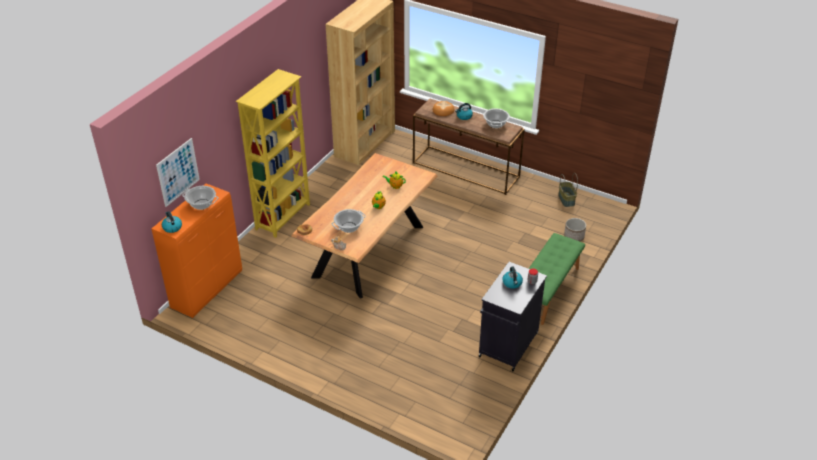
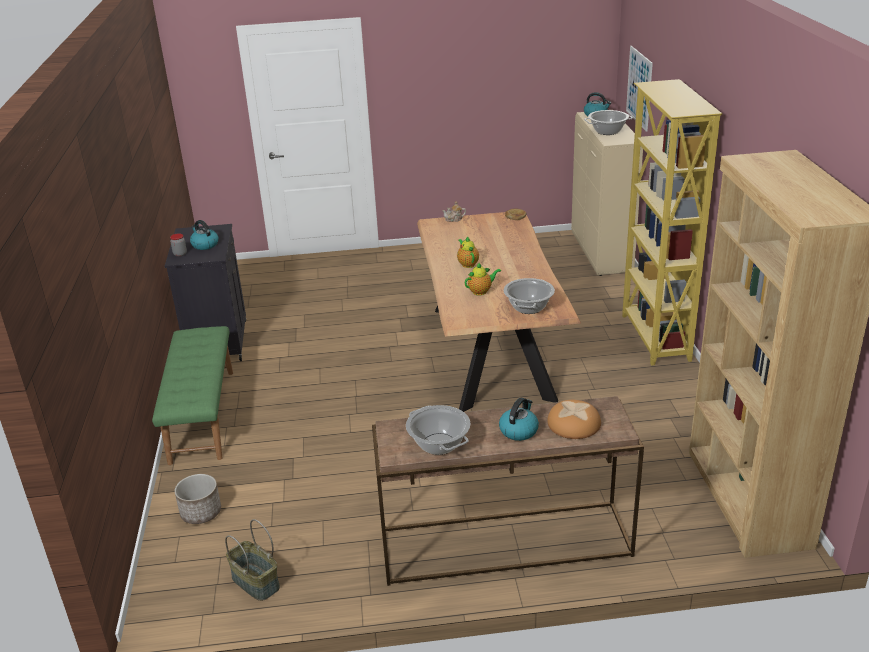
camera: 145 degrees right, 10 degrees down
(207, 289) = (601, 253): orange cabinet -> beige cabinet
(349, 227) = (471, 235): cooking pot -> cooking pot (529, 307)

